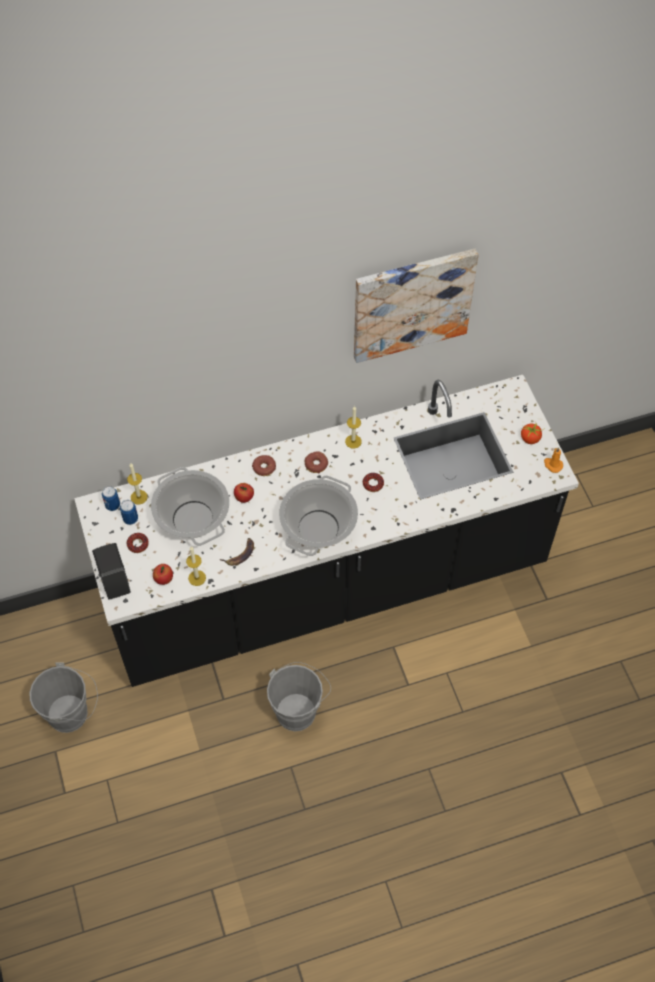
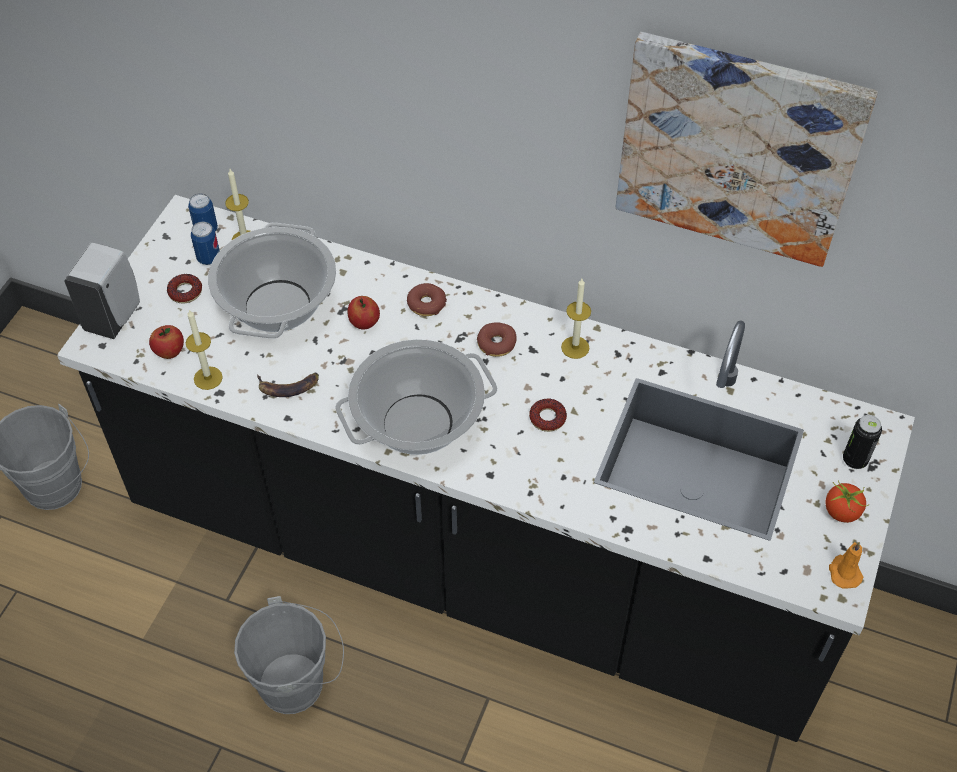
camera: 40 degrees right, 5 degrees down
(115, 582) = (114, 316): black soap dispenser -> white soap dispenser
(516, 411) = (855, 460): none -> can

